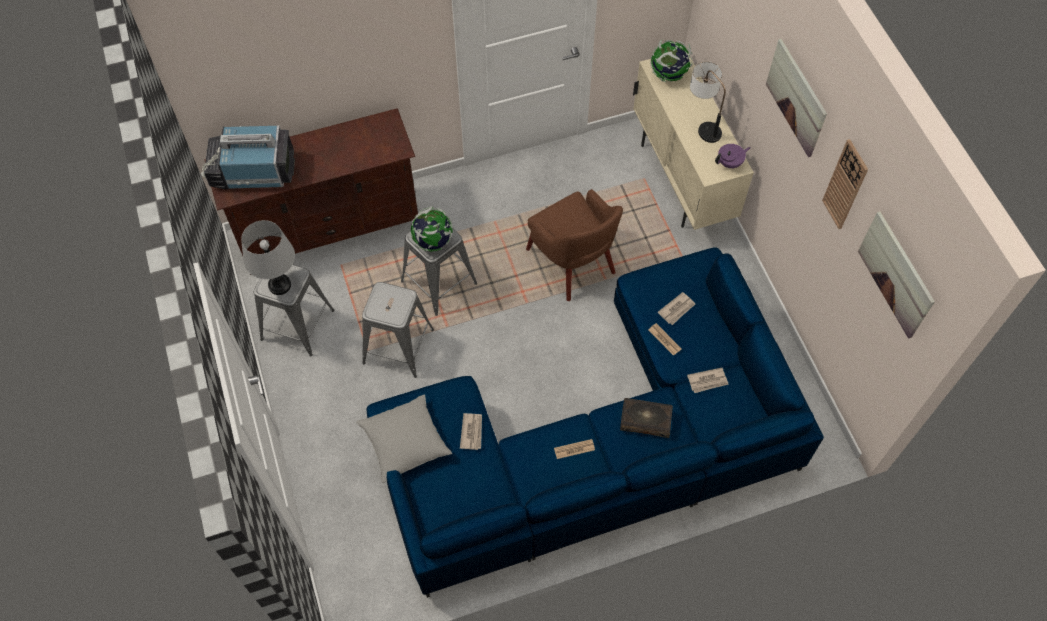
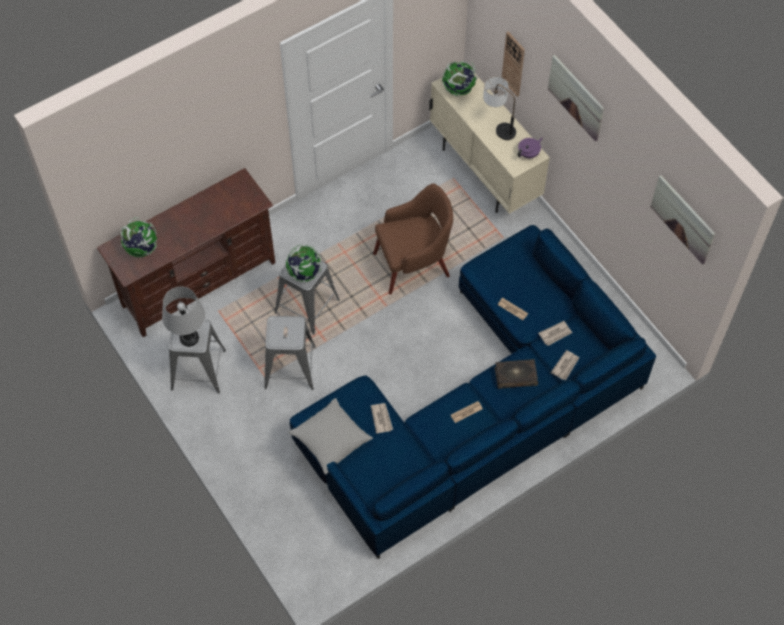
camera: 15 degrees left, 0 degrees up
(252, 171) = (142, 249): television -> globe
(572, 263) = (414, 264): brown armchair -> brown armchair turned 60 degrees counterclockwise
(677, 309) = (516, 282): newspaper -> newspaper (565, 366)
(845, 185) = (629, 159): wall clock -> wall clock (513, 64)

